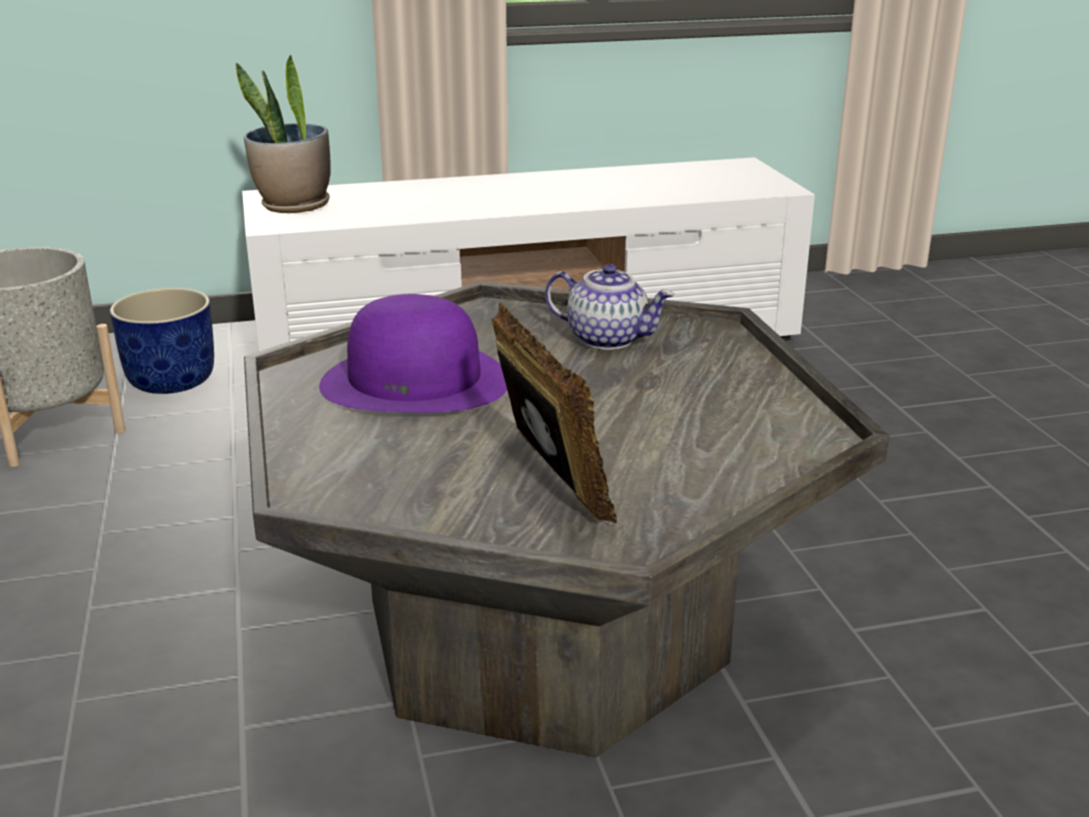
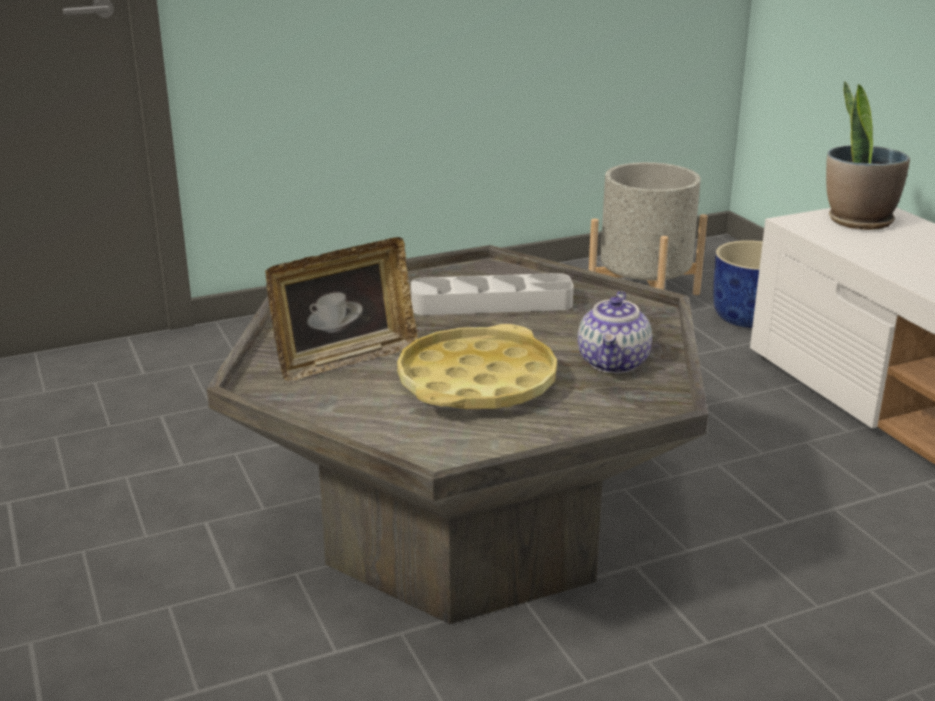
camera: 80 degrees right, 0 degrees up
(415, 382) = (491, 303): purple hat -> grey tray
(638, 408) = (476, 382): none -> yellow tray

